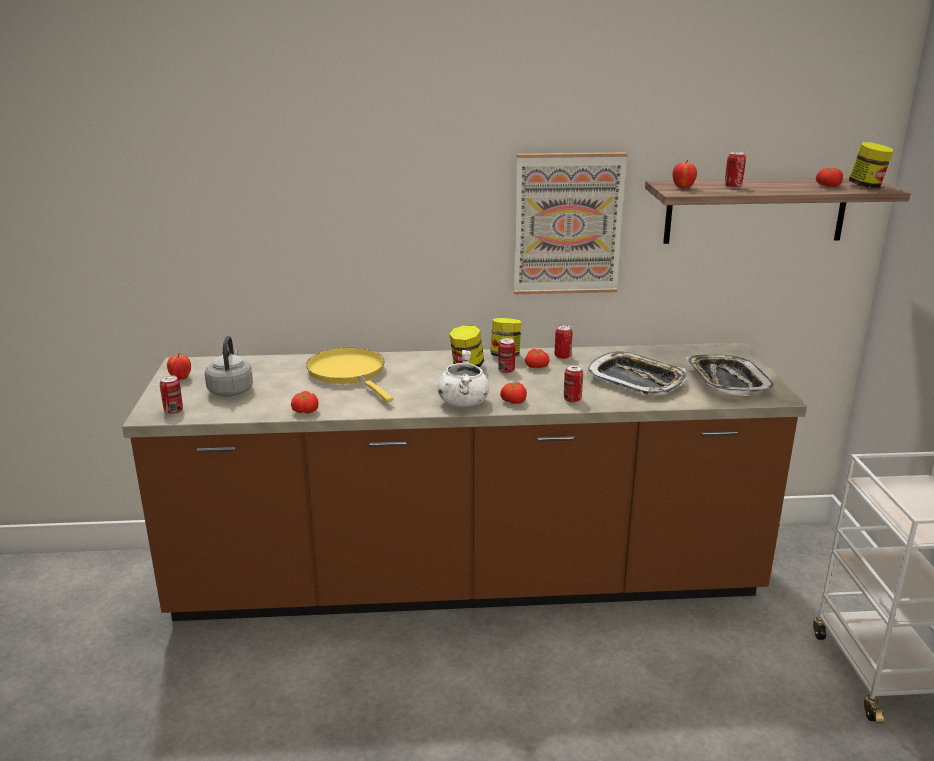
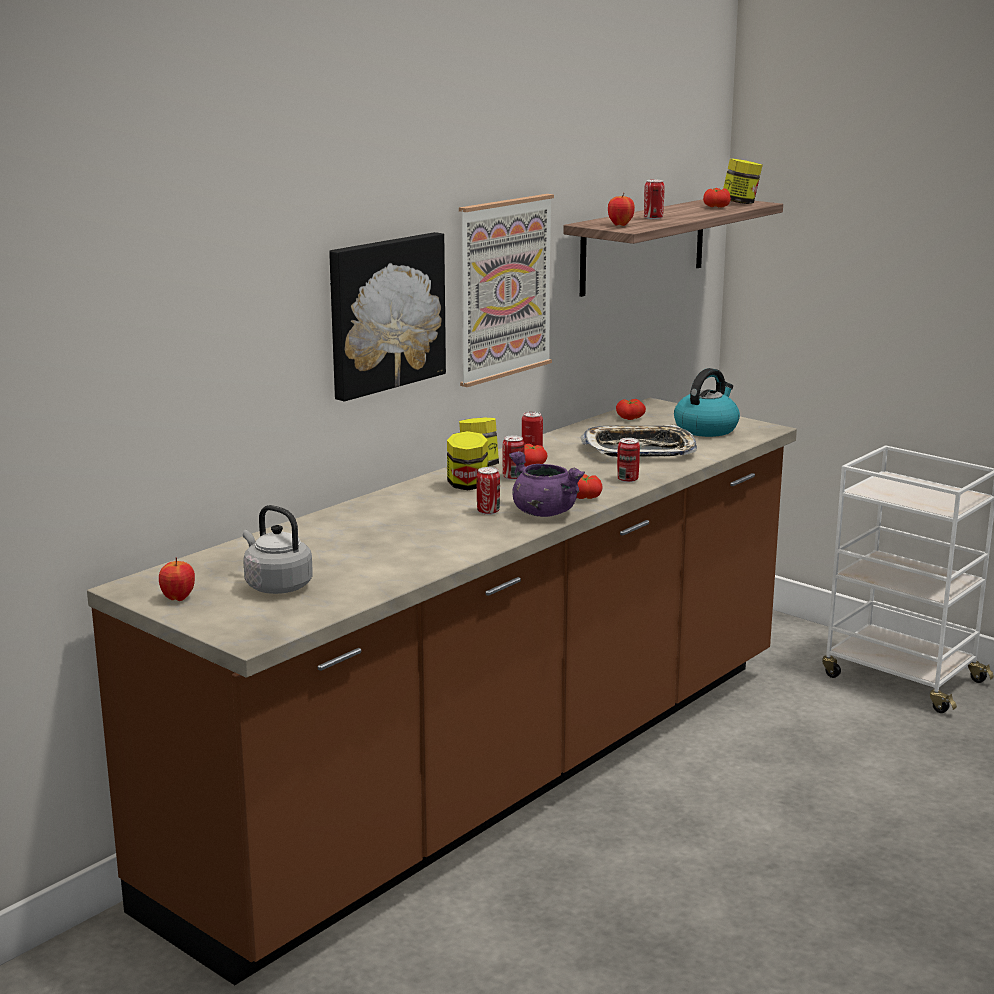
camera: 45 degrees left, 5 degrees down
(173, 411) = (267, 625): can -> can (488, 511)
(305, 411) = (415, 572): tomato -> tomato (629, 419)
(349, 373) = (366, 529): yellow frying pan -> none
(433, 225) = (384, 313): none -> picture
(463, 402) = (543, 513): white cooking pot -> purple cooking pot
(727, 381) = (706, 429): tray -> kettle

